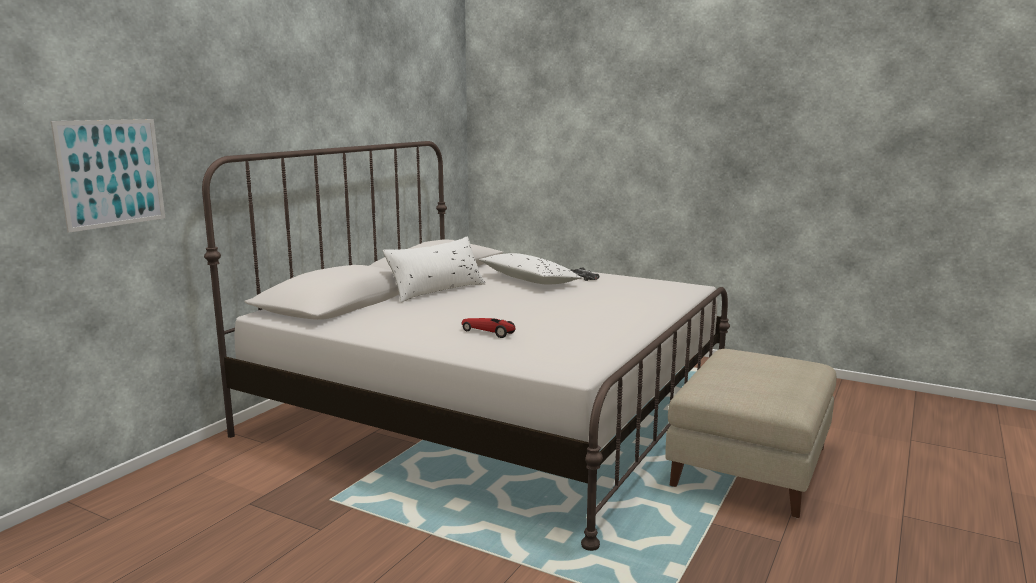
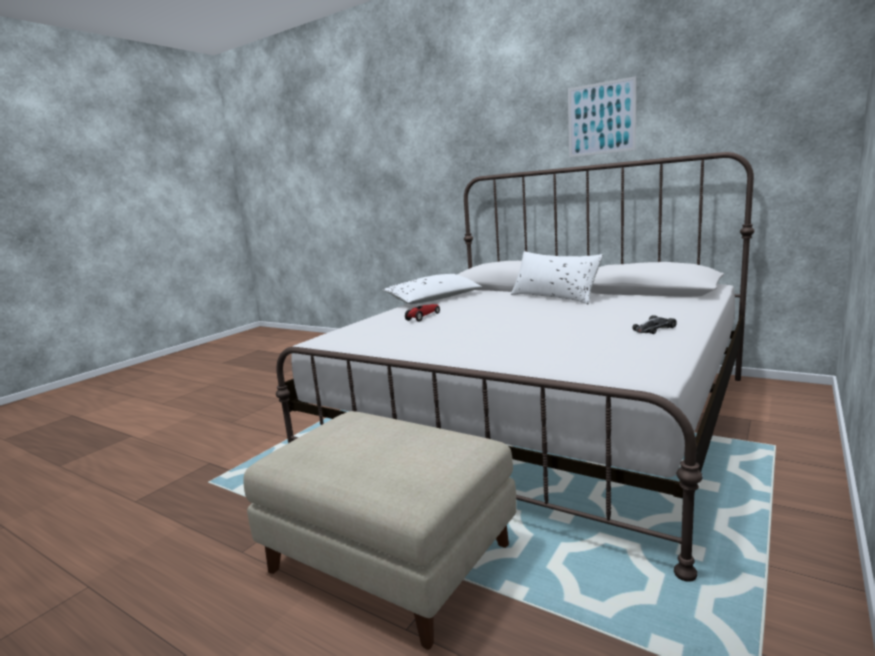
camera: 95 degrees right, 0 degrees up
(111, 173) = (429, 187): picture -> picture (601, 118)
(529, 280) = (617, 313): white pillow -> white pillow (434, 299)

